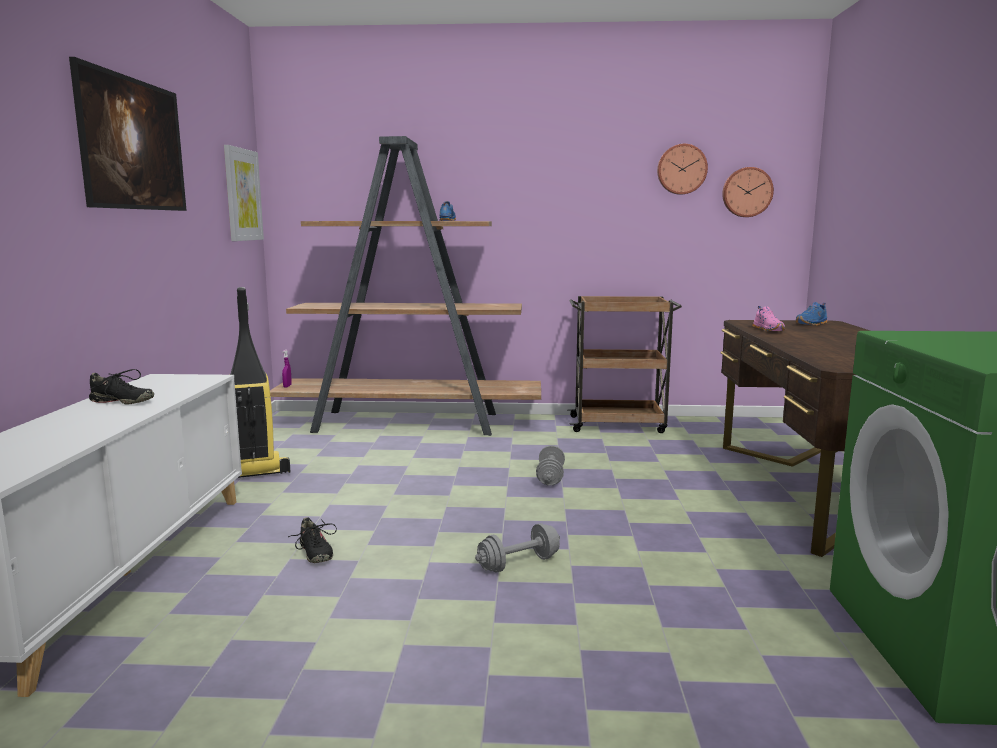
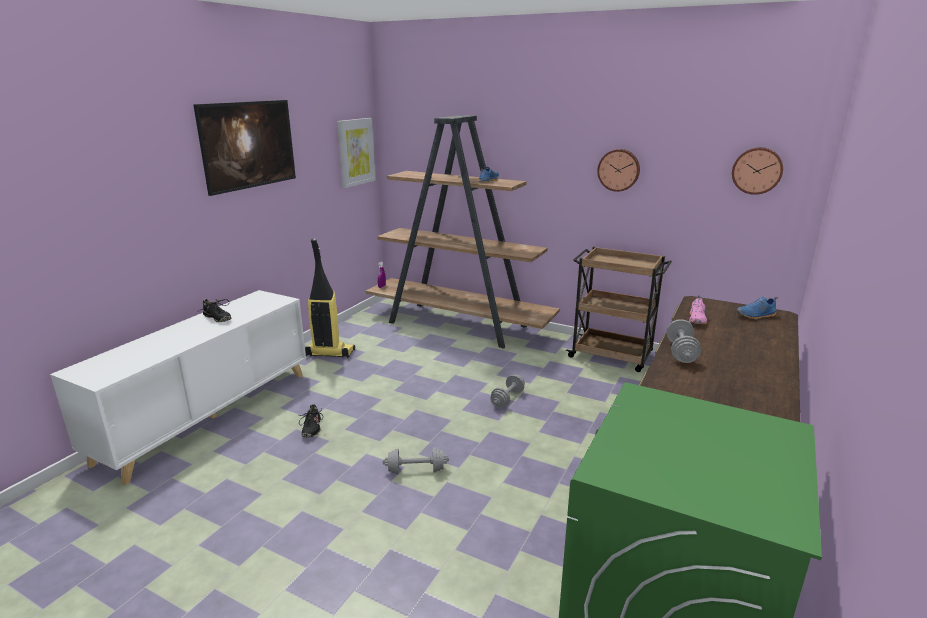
camera: 25 degrees right, 10 degrees up
(681, 169) = (695, 145): wall clock -> wall clock (619, 170)
(801, 346) = (681, 352): none -> grey dumbbell

